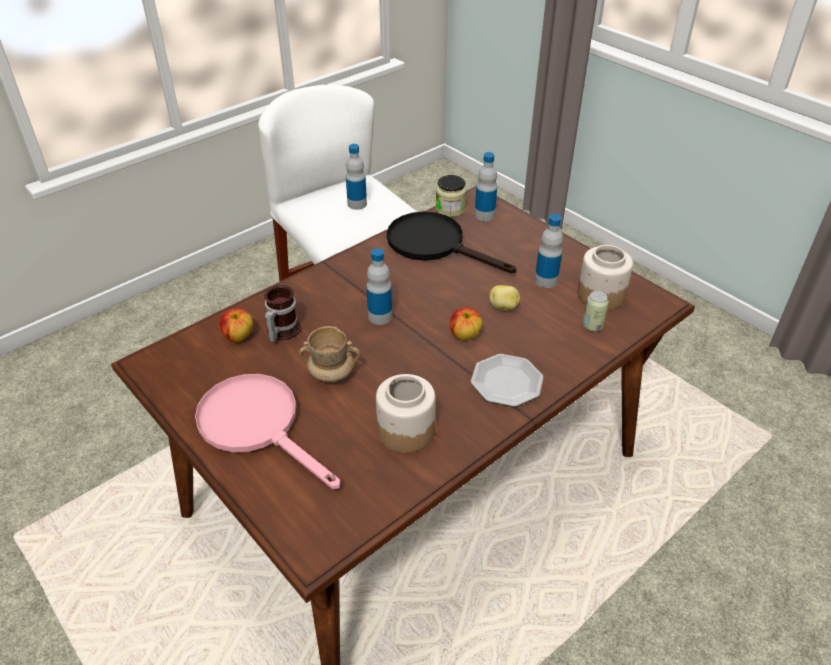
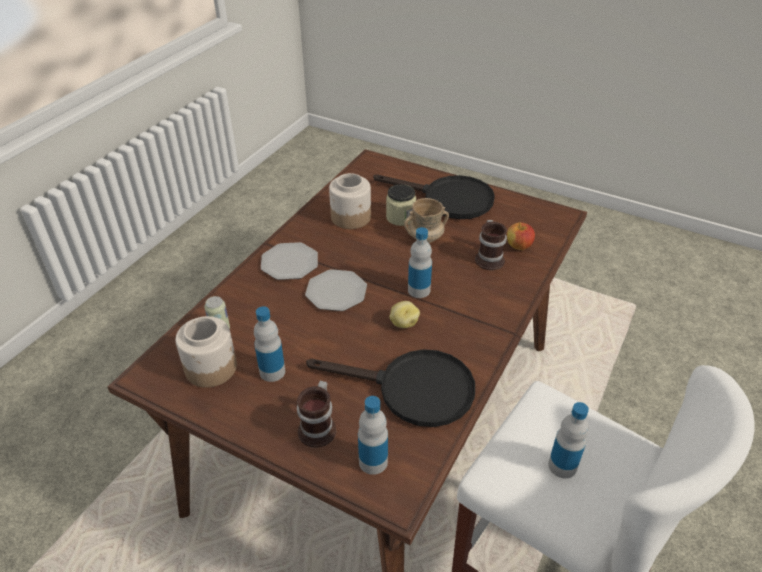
camera: 160 degrees right, 0 degrees up
(258, 425) = (448, 199): pink frying pan -> black frying pan
(450, 209) = (423, 460): jar -> jar (400, 217)
(465, 335) = (336, 292): apple -> plate
(504, 307) = (309, 328): potato -> potato (403, 323)
(516, 238) = (320, 428): none -> mug

